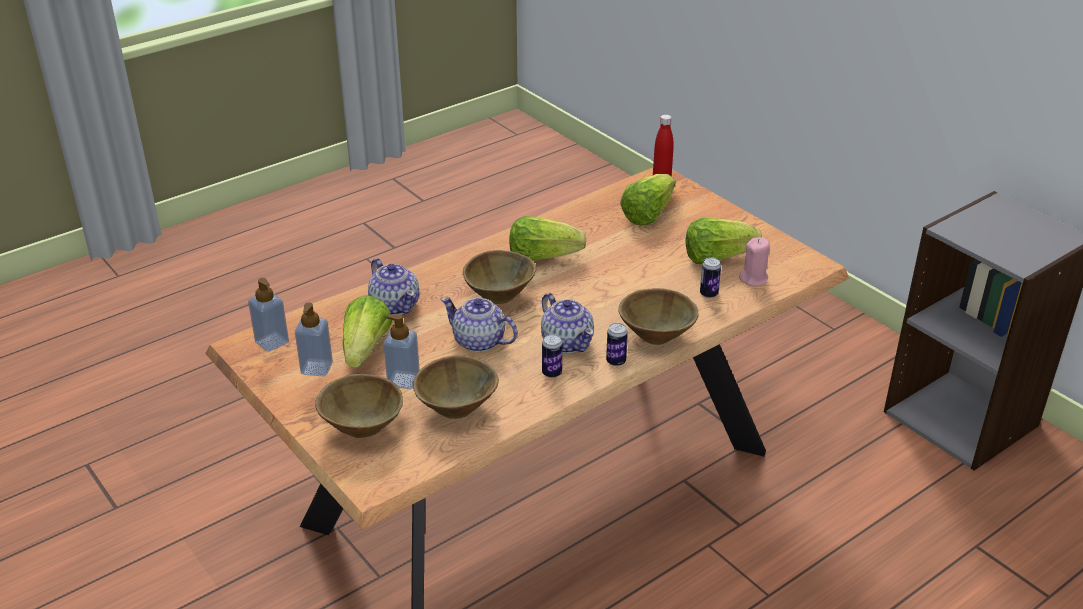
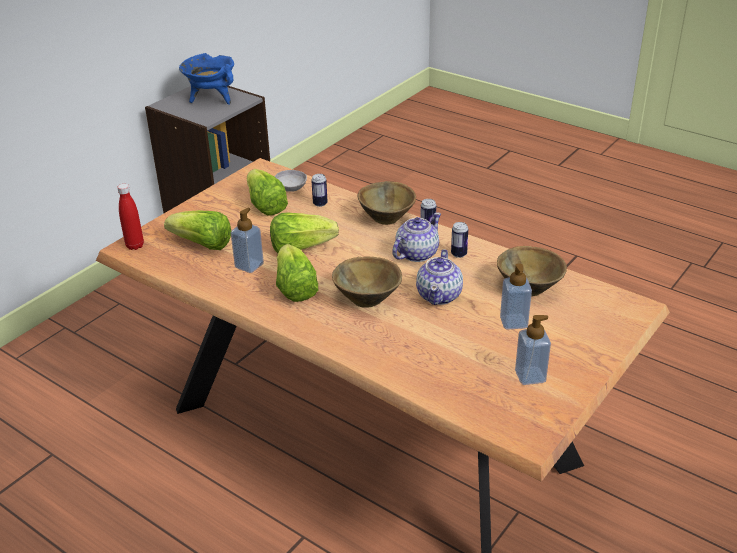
camera: 105 degrees left, 0 degrees up
(272, 342) = (512, 418): soap dispenser -> soap dispenser (249, 265)
(361, 427) = (584, 328): brown bowl -> none
(366, 350) = (487, 354): lettuce -> lettuce (300, 248)
(395, 305) = (411, 355): teapot -> none
(754, 279) = (291, 188): pink candle -> grey bowl
(1018, 238) = (212, 99): none -> blue cooking pot

